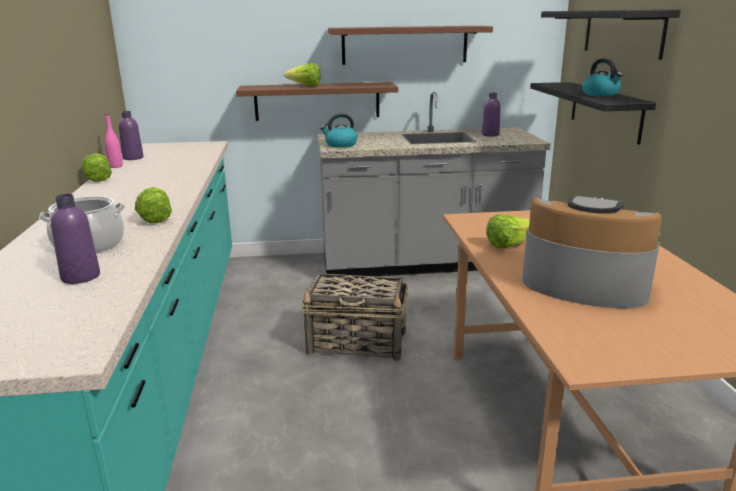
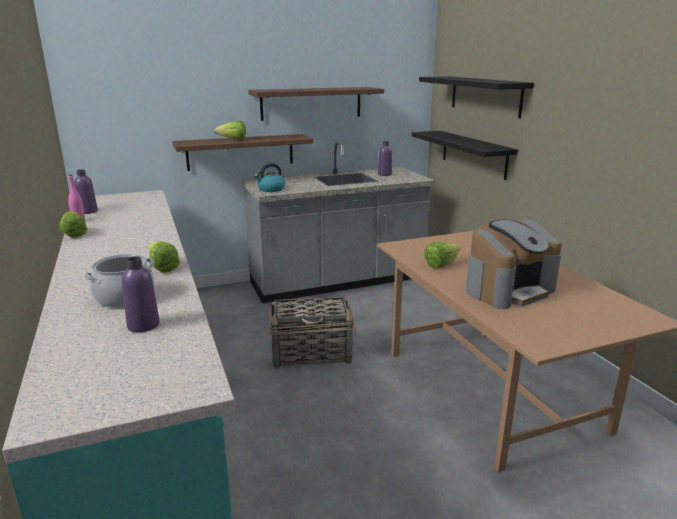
camera: 15 degrees left, 0 degrees up
(584, 284) = (508, 289): coffee machine -> coffee machine turned 135 degrees clockwise
(601, 94) = (473, 142): kettle -> none

